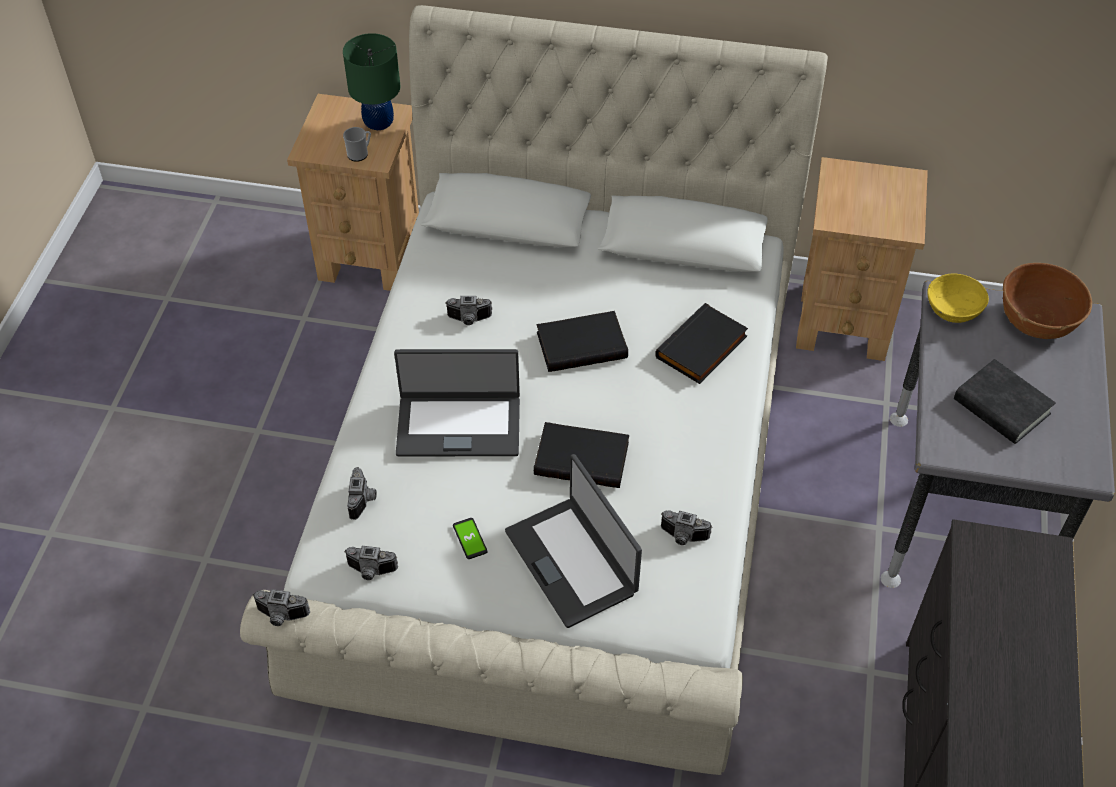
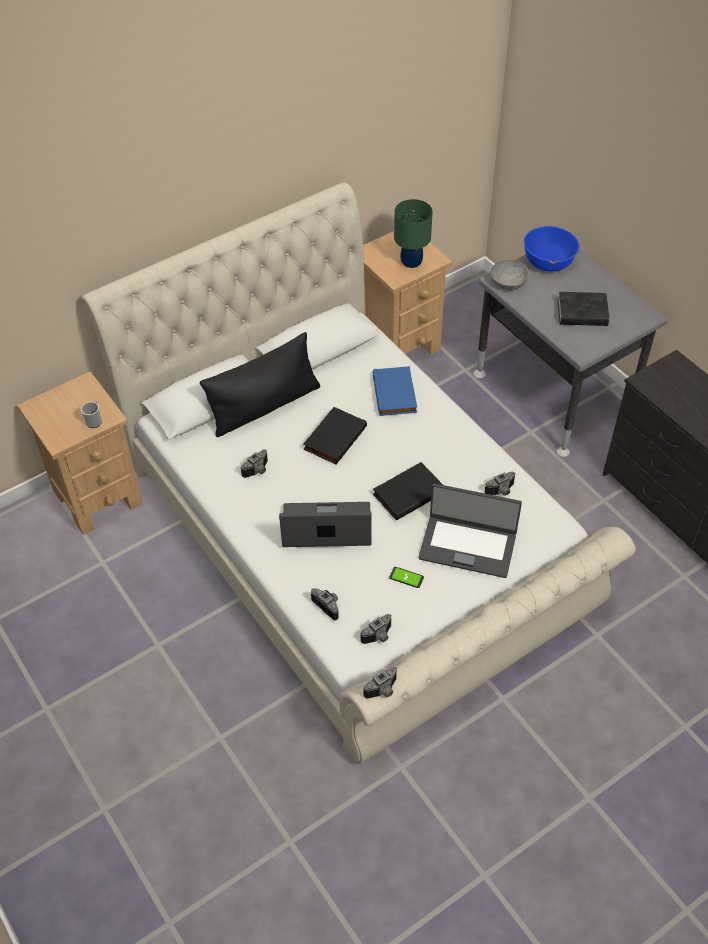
camera: 45 degrees left, 0 degrees up
(380, 124) = (83, 395): green table lamp -> green table lamp (412, 263)
(459, 425) = (326, 527): laptop -> laptop turned 135 degrees counterclockwise
(555, 263) = (265, 406): none -> black pillow
(702, 348) = (396, 394): black book -> blue book
(954, 309) = (509, 282): yellow bowl -> grey bowl
(1037, 321) = (548, 262): brown bowl -> blue bowl

